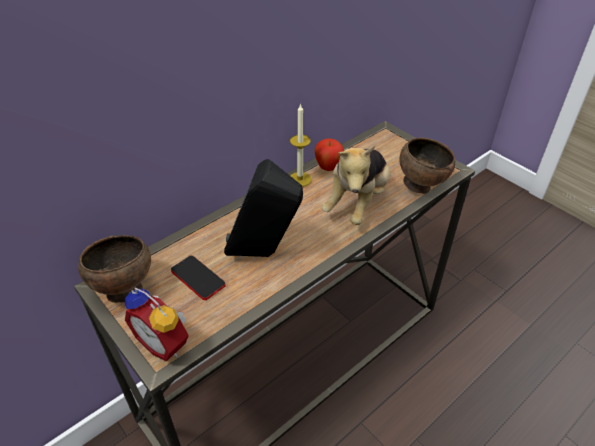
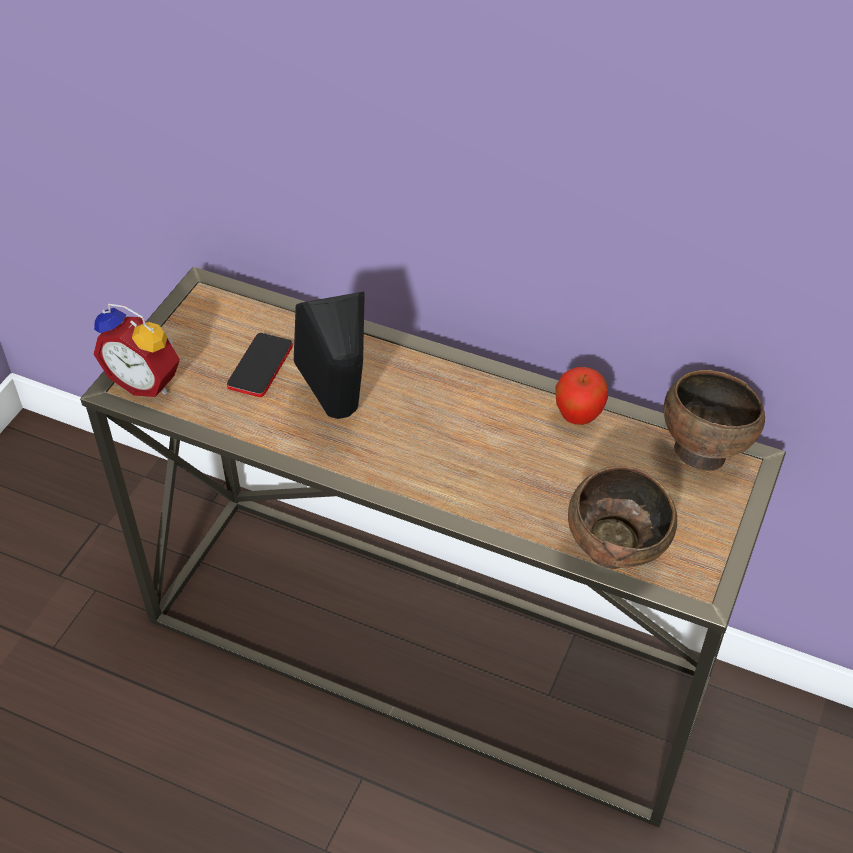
camera: 65 degrees right, 5 degrees up
(123, 290) = (205, 309): brown bowl -> brown bowl (701, 451)
(165, 342) = (147, 381): alarm clock -> alarm clock turned 75 degrees counterclockwise
(300, 179) = (524, 392): candle -> none
(357, 202) = (517, 482): plush toy -> none

